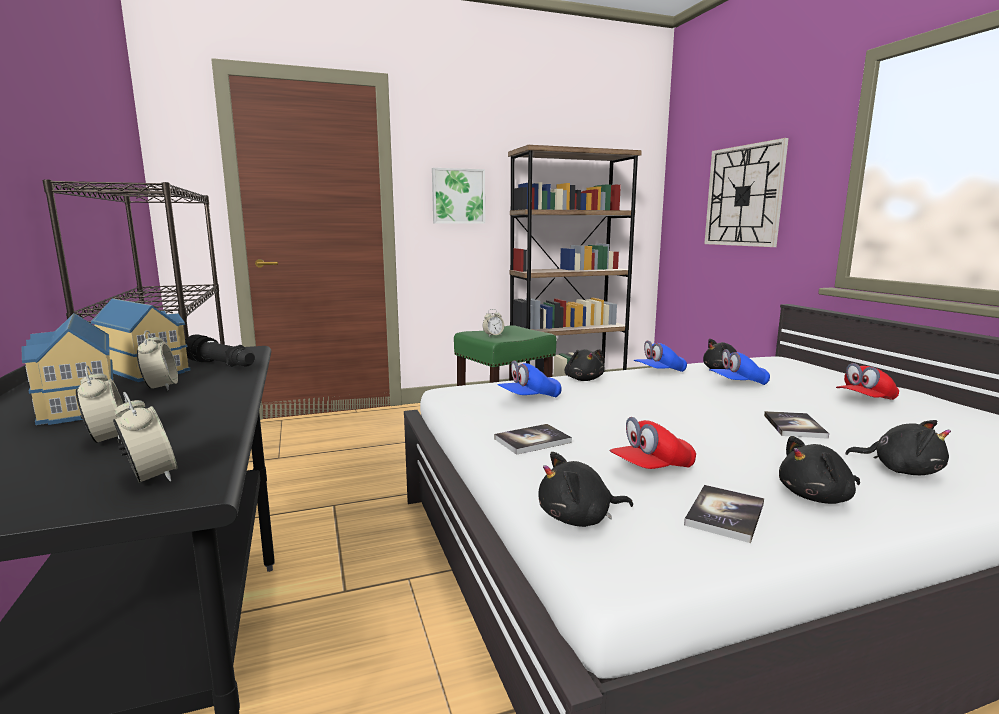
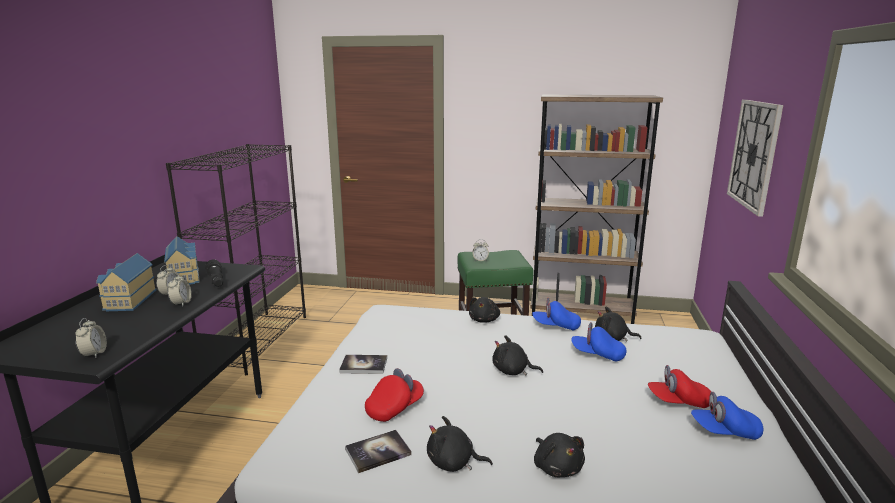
camera: 30 degrees right, 5 degrees up
(109, 439) = (110, 327): alarm clock -> alarm clock (181, 303)
(458, 196) = (497, 132): picture -> none
(529, 398) = (413, 330): blue cap -> blue cap (724, 432)
(579, 519) = (303, 425): black plush toy -> black plush toy (512, 371)
(651, 469) = (394, 408): red cap -> red cap turned 135 degrees clockwise
(794, 426) = (557, 407): book -> none

